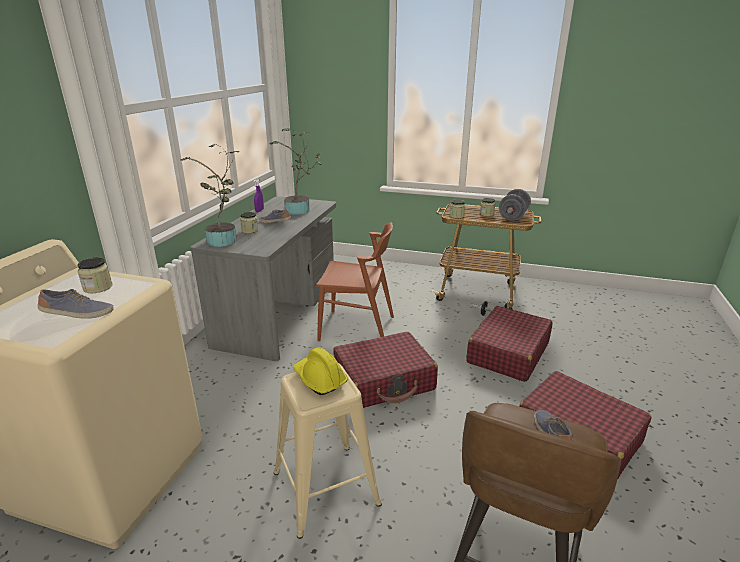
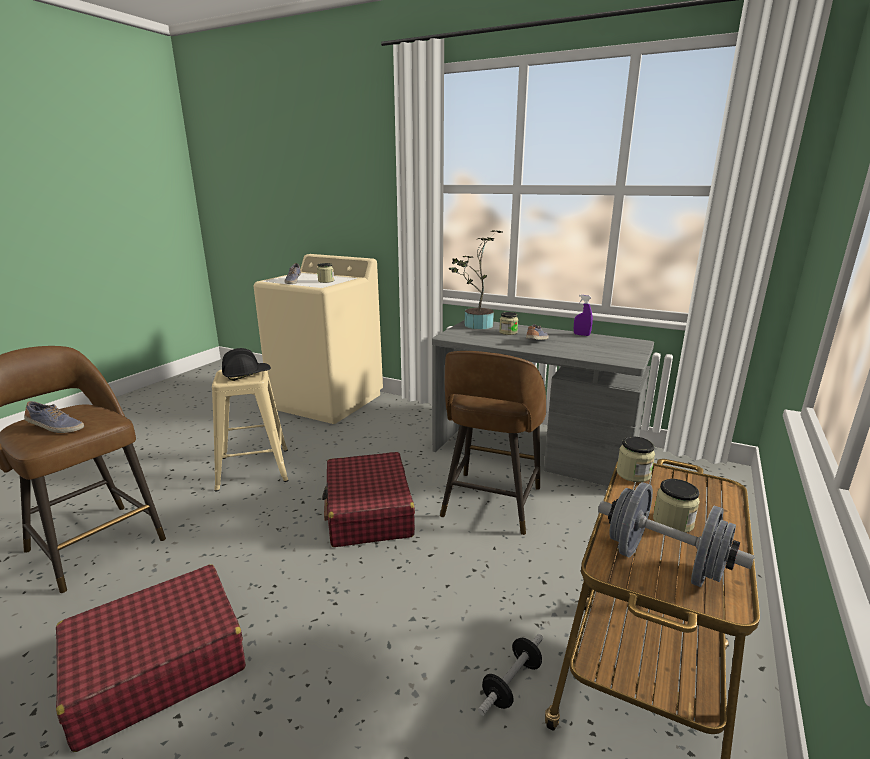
camera: 100 degrees right, 5 degrees down
(300, 211) = (585, 350): potted plant -> none
(319, 379) = (246, 374): yellow hard hat -> black hard hat
(357, 328) = (490, 504): brown chair -> brown stool
(507, 353) = (380, 656): red suitcase -> none

